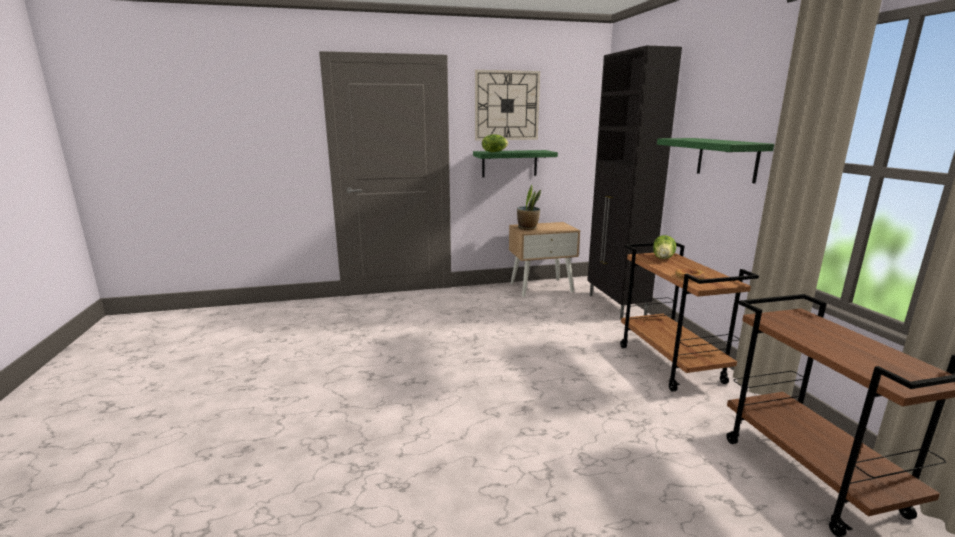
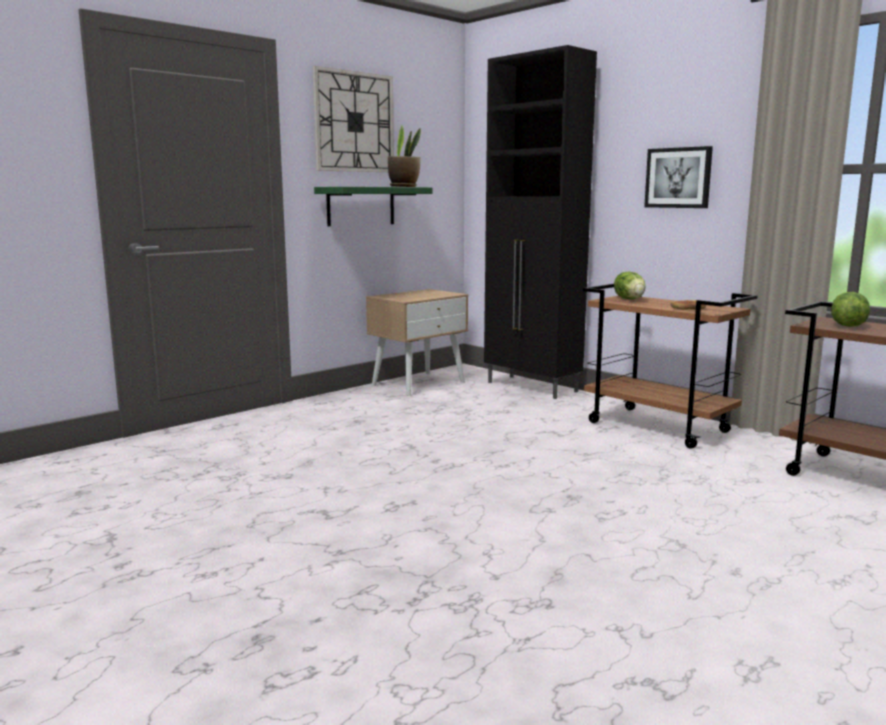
camera: 30 degrees left, 5 degrees down
(494, 152) = (351, 186): lettuce -> lettuce (846, 325)
(527, 228) = (399, 297): potted plant -> potted plant (404, 187)
(727, 159) = (678, 178): green shelf -> picture

